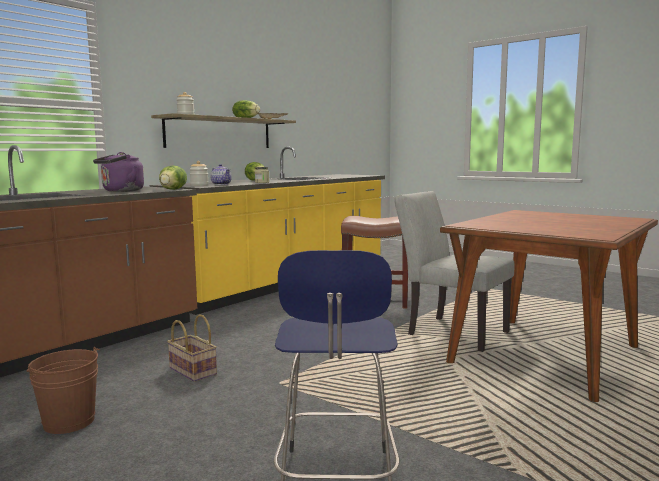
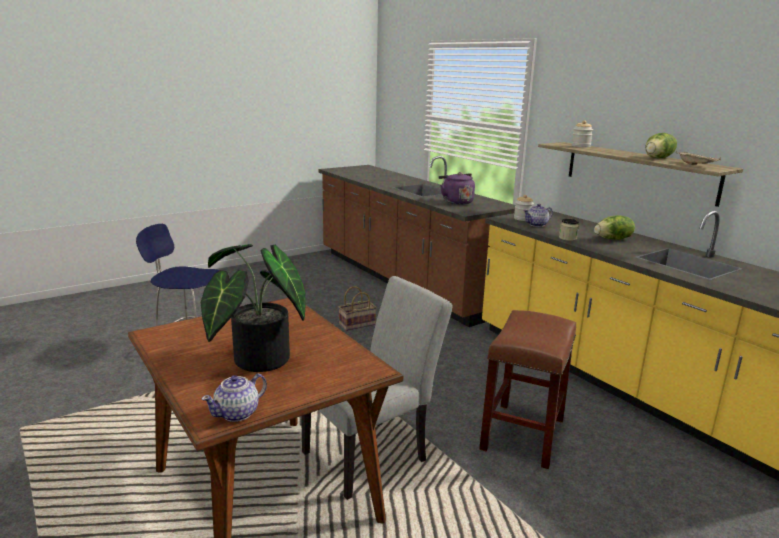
camera: 105 degrees right, 10 degrees up
(69, 422) = (313, 297): brown bucket -> none
(173, 189) = (464, 211): lettuce -> none
(566, 220) = (255, 361): none -> potted plant
(620, 217) = (237, 413): none -> teapot

